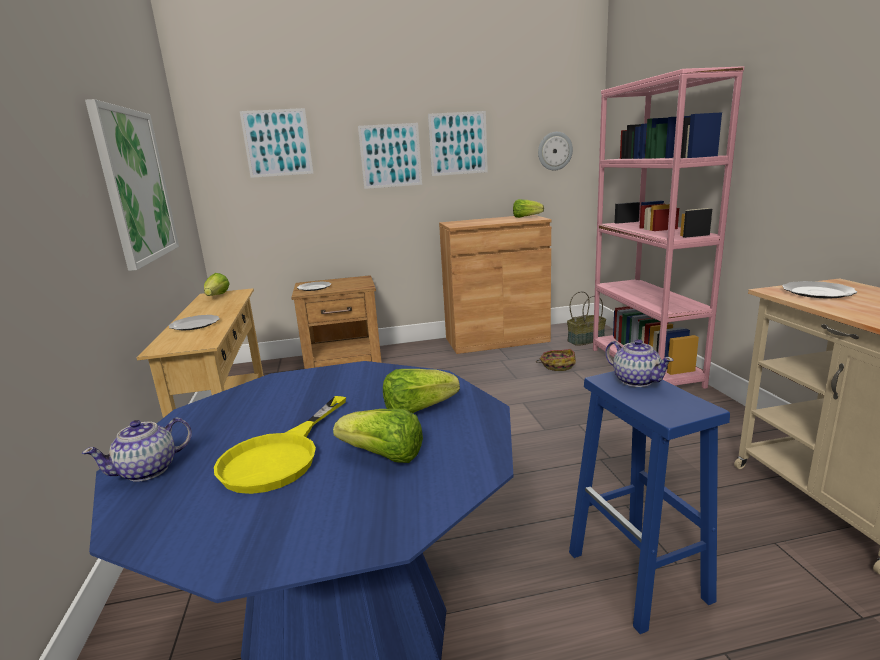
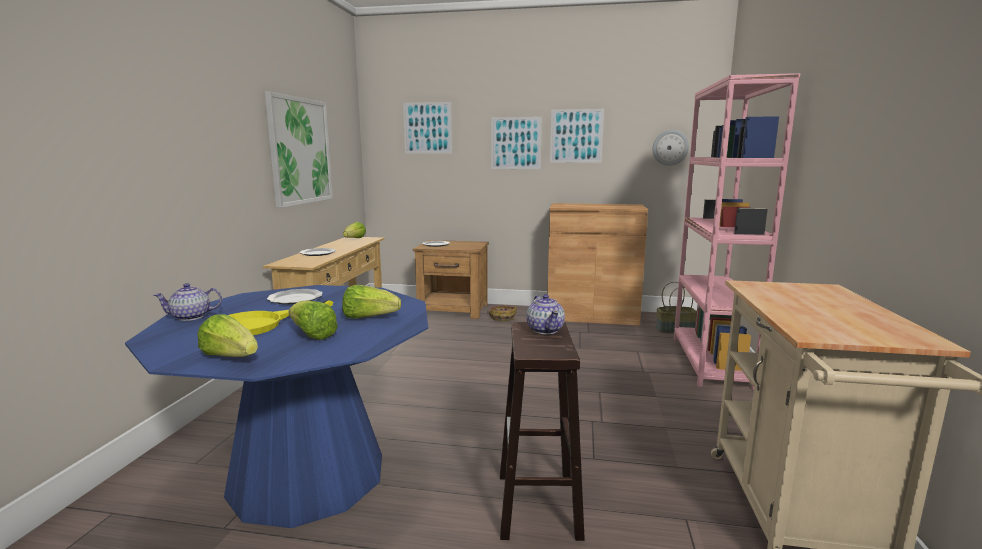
camera: 20 degrees right, 5 degrees down
(526, 217) = (630, 206): lettuce -> lettuce (231, 357)
(557, 365) = (626, 345): basket -> basket (502, 317)
(639, 577) = (538, 506): blue stool -> brown stool
(816, 292) = (783, 290): plate -> plate (295, 298)

